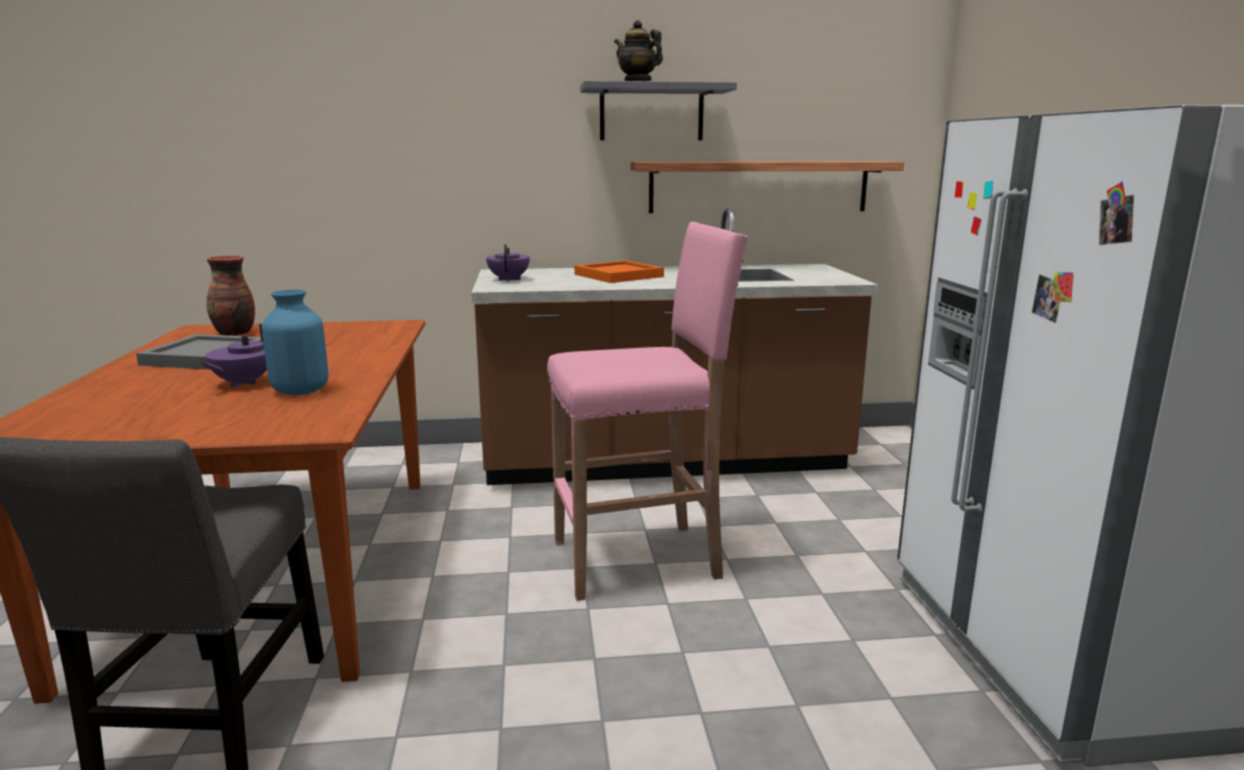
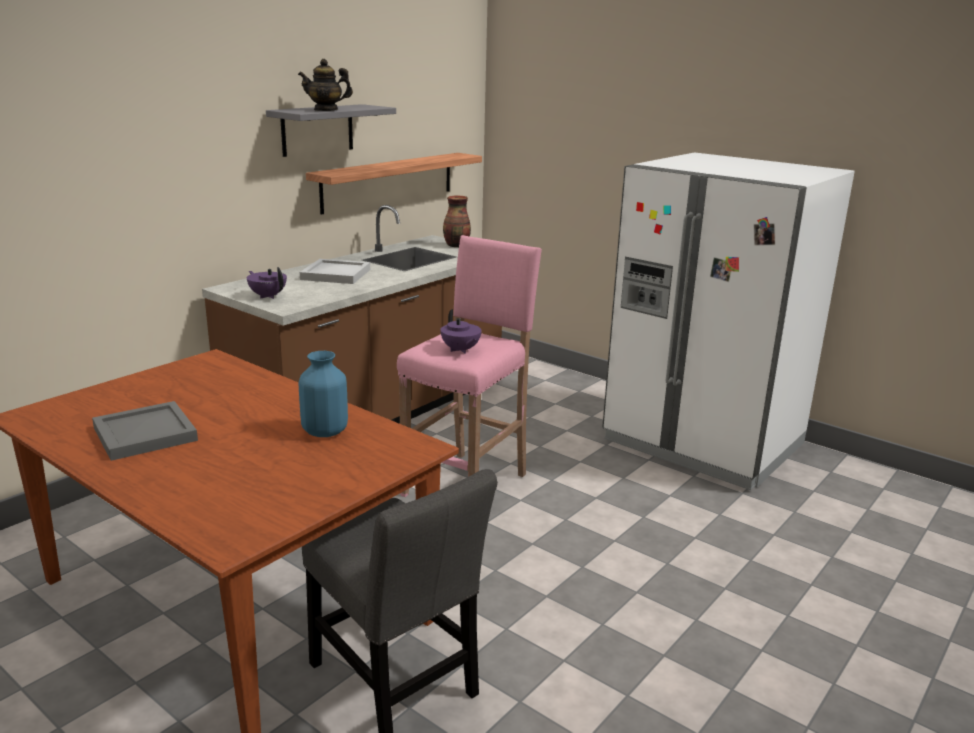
camera: 45 degrees left, 5 degrees up
(234, 333) = (85, 408): vase -> vase (457, 246)
(242, 383) = (261, 441): purple teapot -> purple teapot (460, 350)
(620, 275) = (337, 274): orange tray -> white tray

